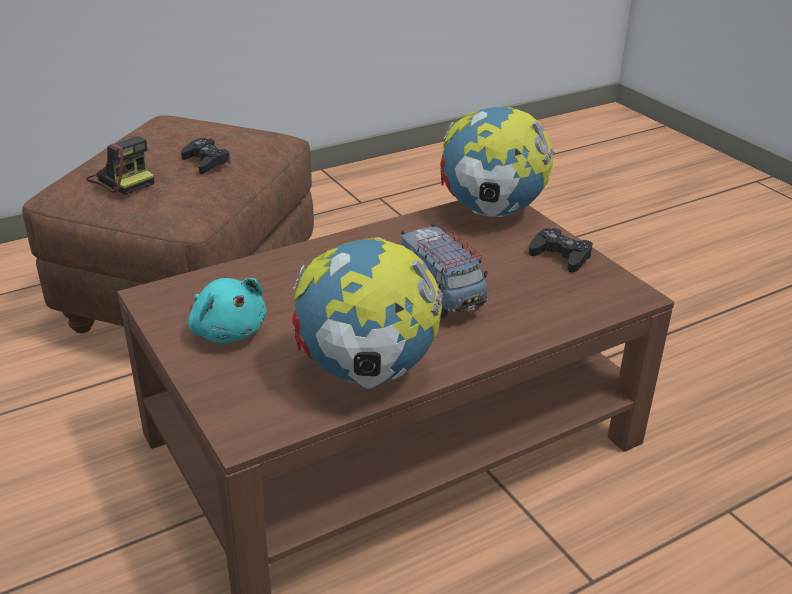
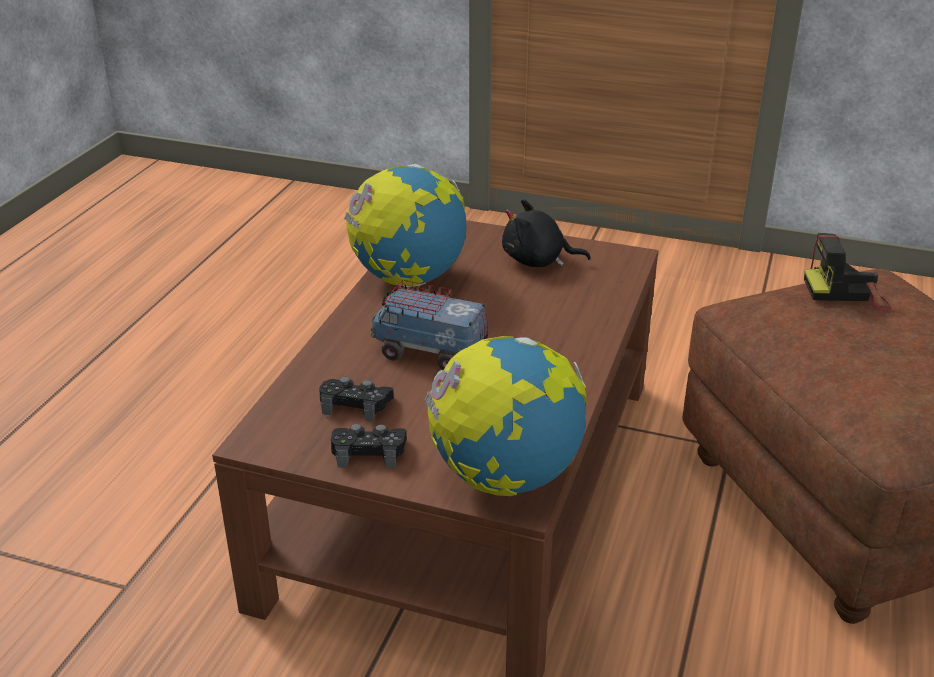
camera: 140 degrees right, 0 degrees up
(206, 162) = (839, 345): black game controller -> black game controller (355, 405)
(228, 331) = (538, 261): turquoise plush toy -> black plush toy

